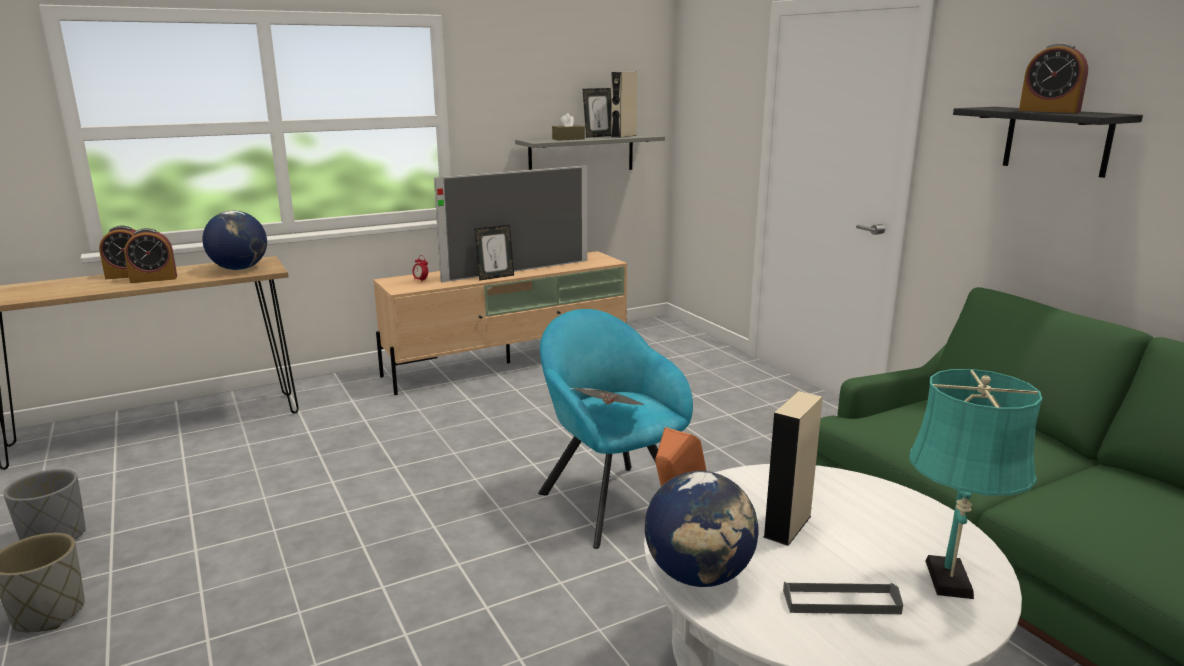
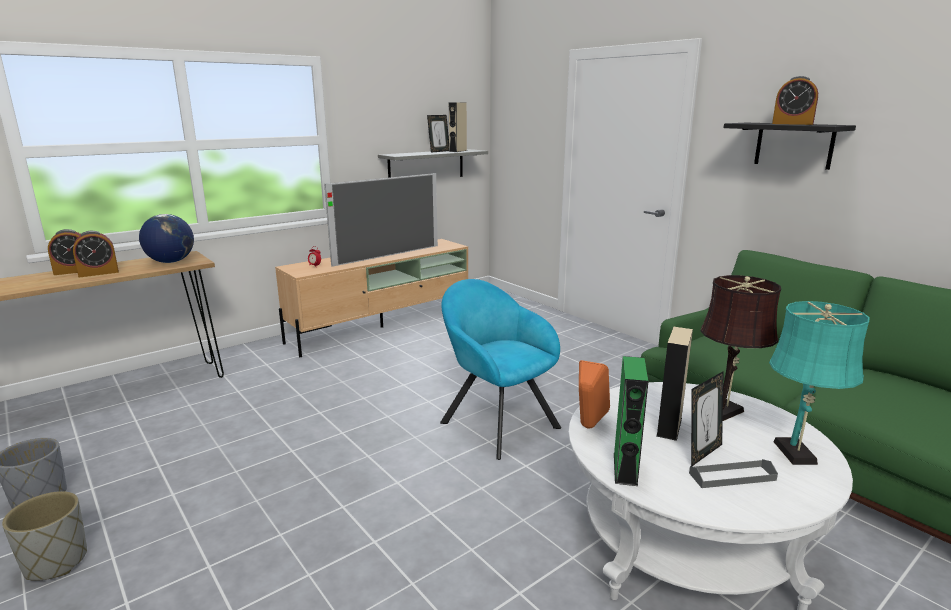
camera: 10 degrees left, 0 degrees up
(495, 277) = (373, 260): picture frame -> picture frame (702, 453)
(568, 139) = (419, 153): brown tissue box -> none
(610, 416) = (501, 358): newspaper -> none
(699, 576) = (625, 468): globe -> green speaker
(879, 512) = (726, 411): none -> brown table lamp

